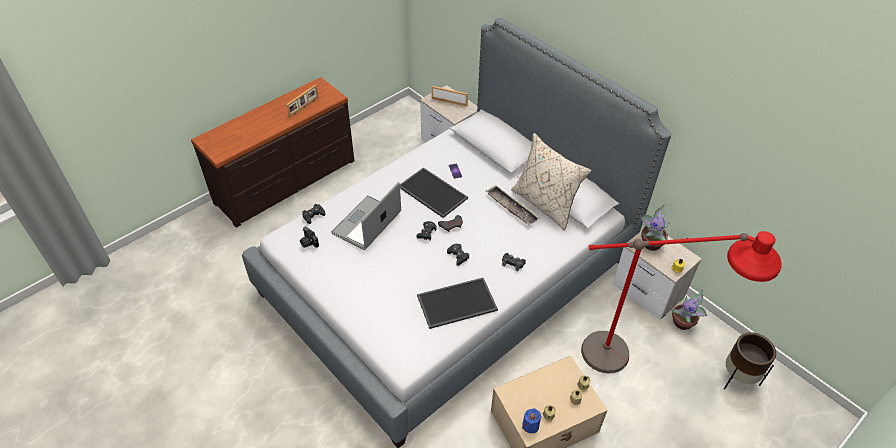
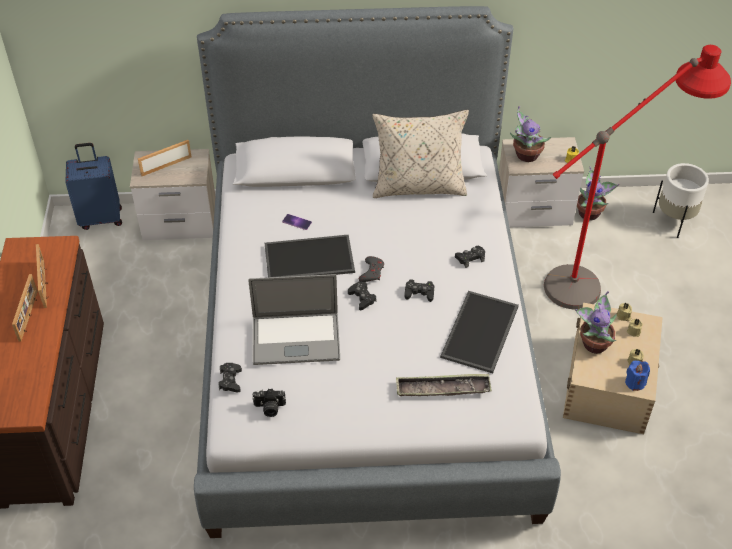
camera: 50 degrees left, 0 degrees up
(279, 116) = (29, 315): none -> picture frame
(367, 223) = (296, 338): laptop -> laptop turned 75 degrees counterclockwise
(419, 115) = (101, 218): none -> blue suitcase
(511, 207) = (396, 213): tray -> tray (442, 389)
(541, 381) = (593, 343): none -> potted plant
(738, 378) = (674, 221): brown planter -> white planter

